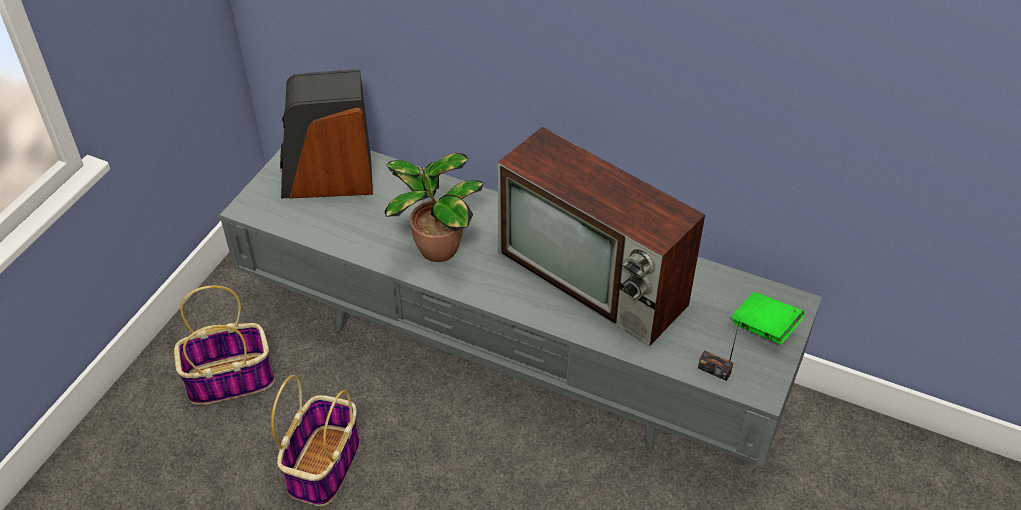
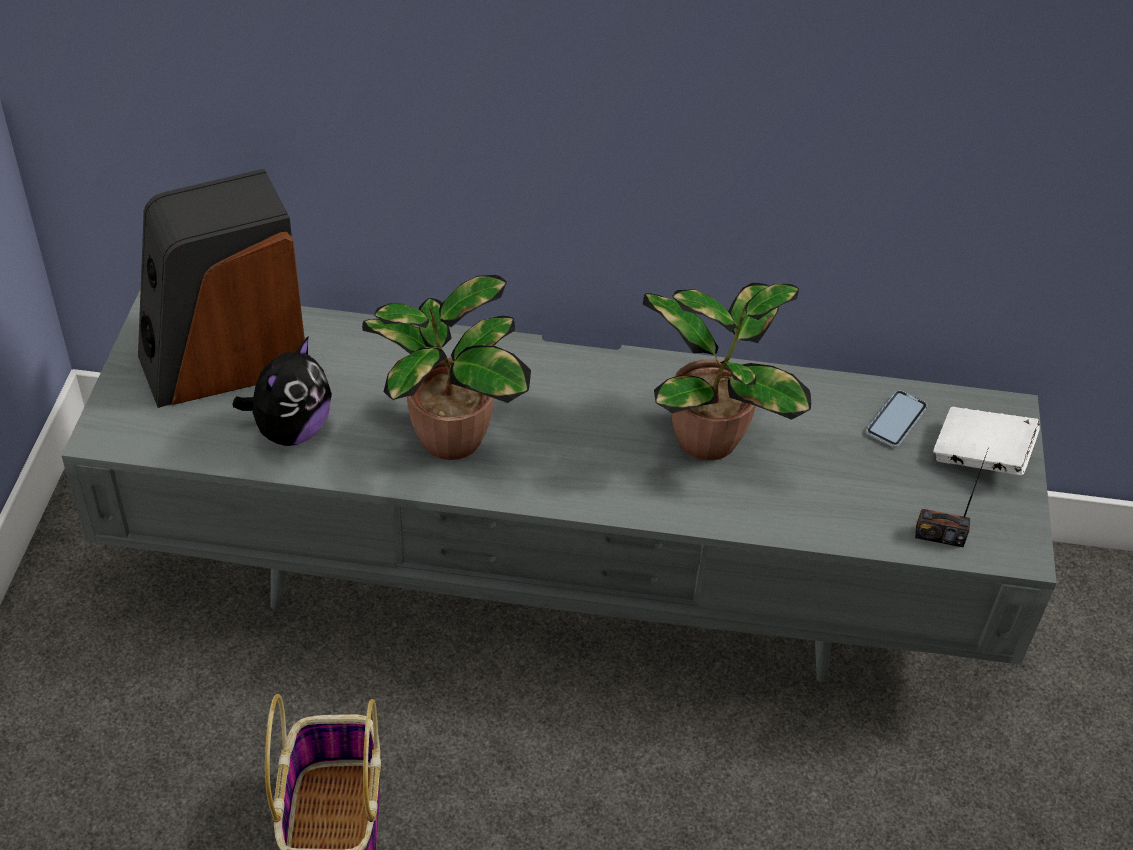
camera: 20 degrees left, 0 degrees up
(231, 379) = (124, 726): basket -> none
(349, 225) = (291, 430): none -> plush toy
(595, 279) = (711, 436): television -> potted plant
(719, 293) = (896, 420): none -> phone
(764, 327) = (980, 456): green book -> white book

